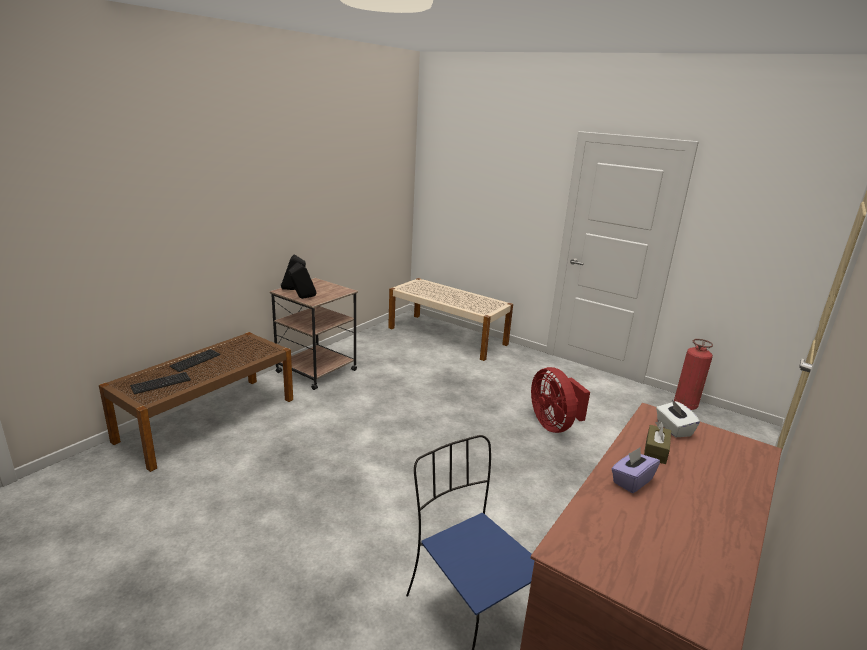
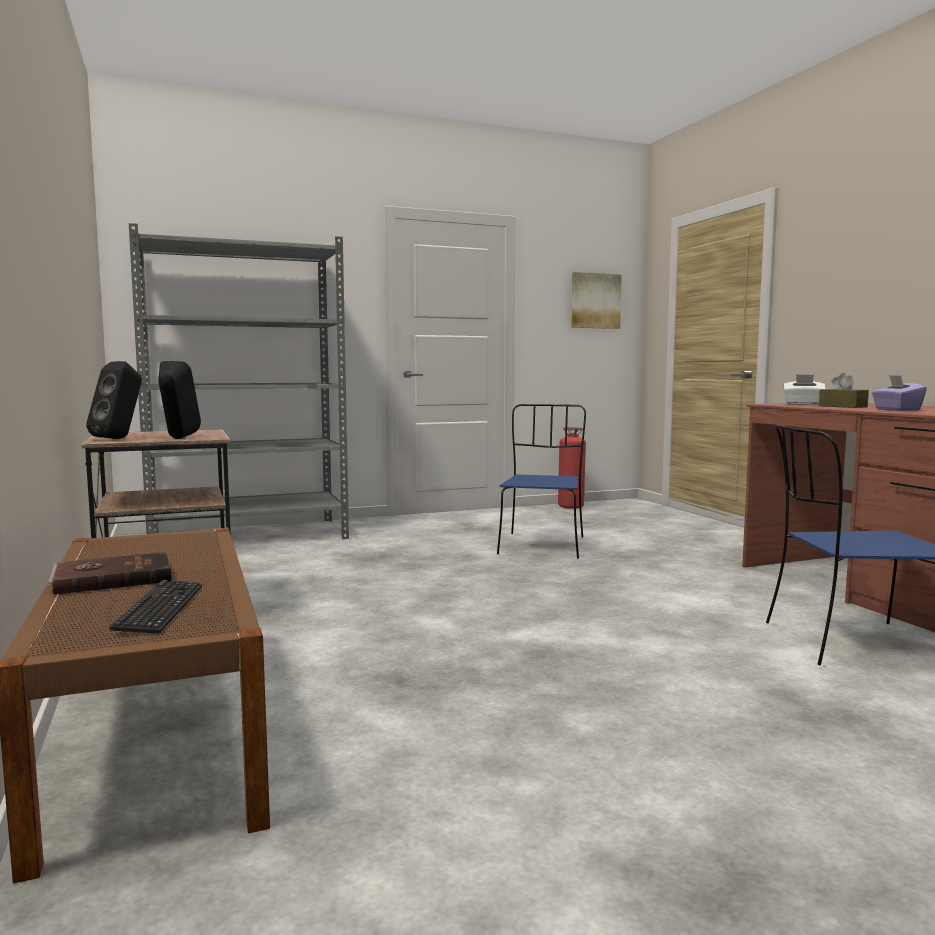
camera: 55 degrees left, 15 degrees down
(195, 361) = (112, 578): keyboard -> brown book
(447, 336) = (248, 536): beige bench -> grey bookcase
(554, 425) = (542, 545): red fan -> blue chair
(775, 230) = (595, 301): none -> picture

